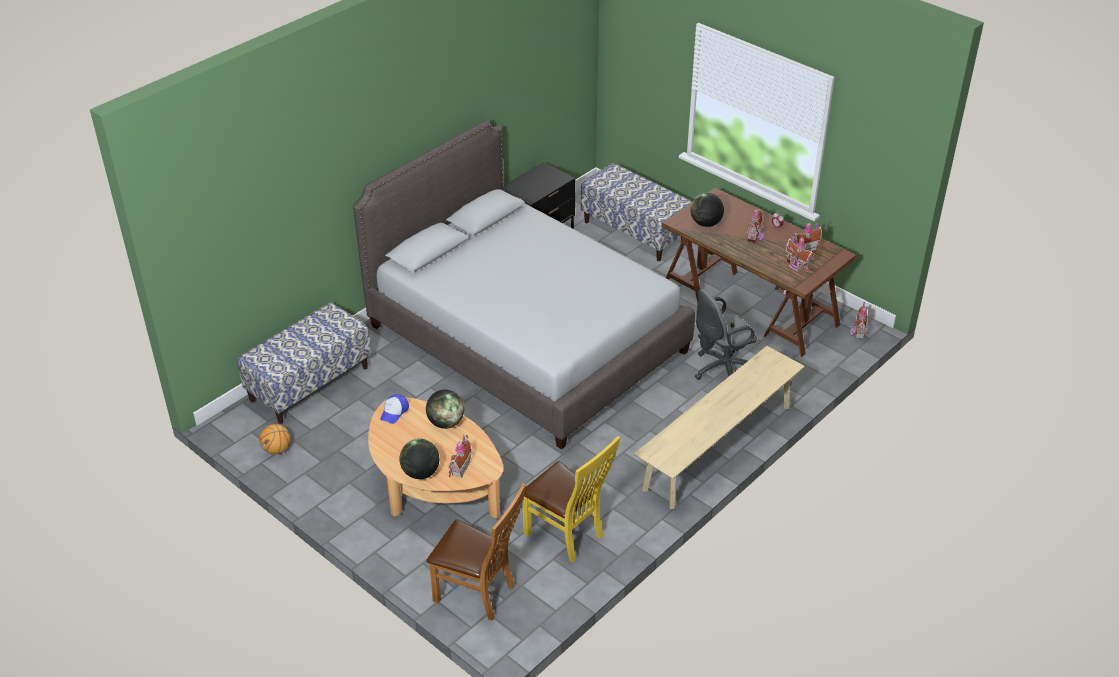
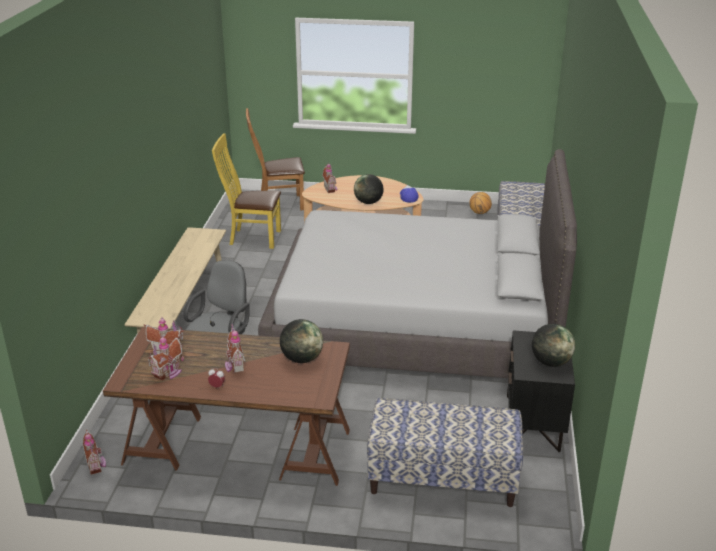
camera: 145 degrees right, 10 degrees down
(421, 473) = (350, 181): globe -> globe (550, 362)

